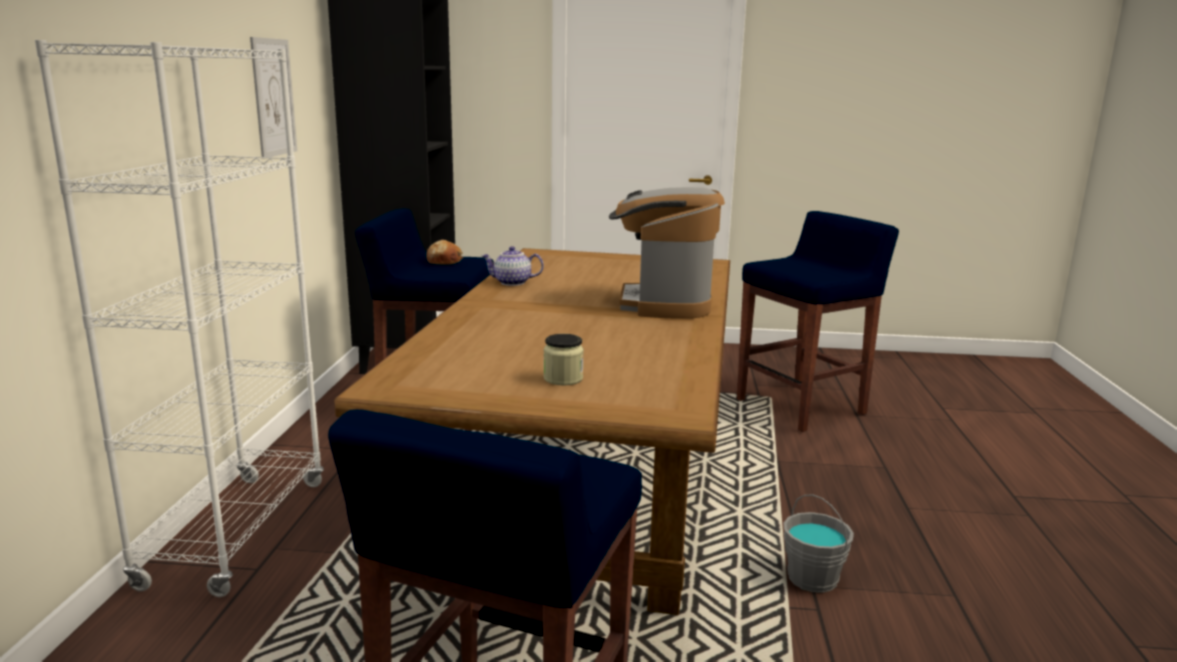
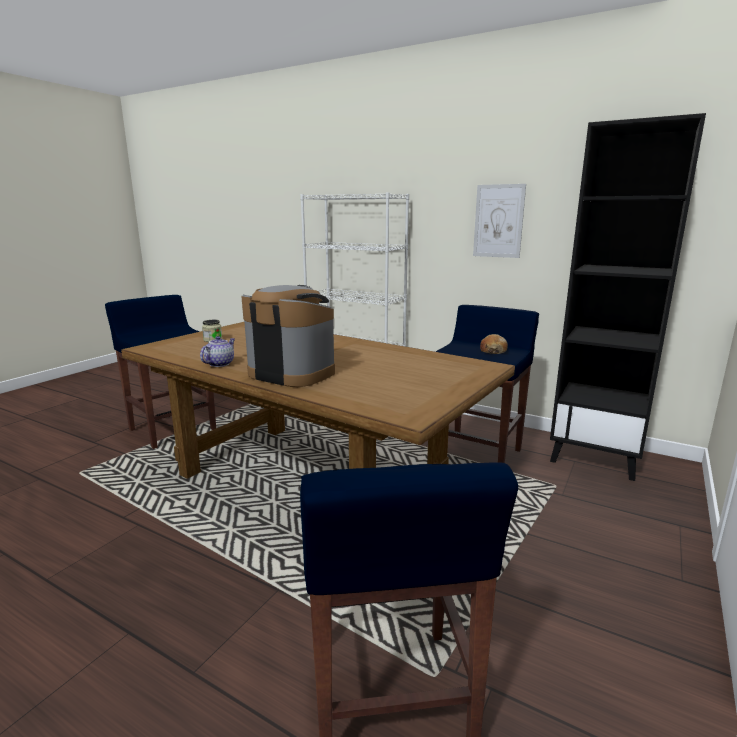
camera: 115 degrees right, 0 degrees up
(512, 283) = (389, 350): teapot -> teapot (219, 364)
(813, 578) = (142, 528): grey bucket -> none

